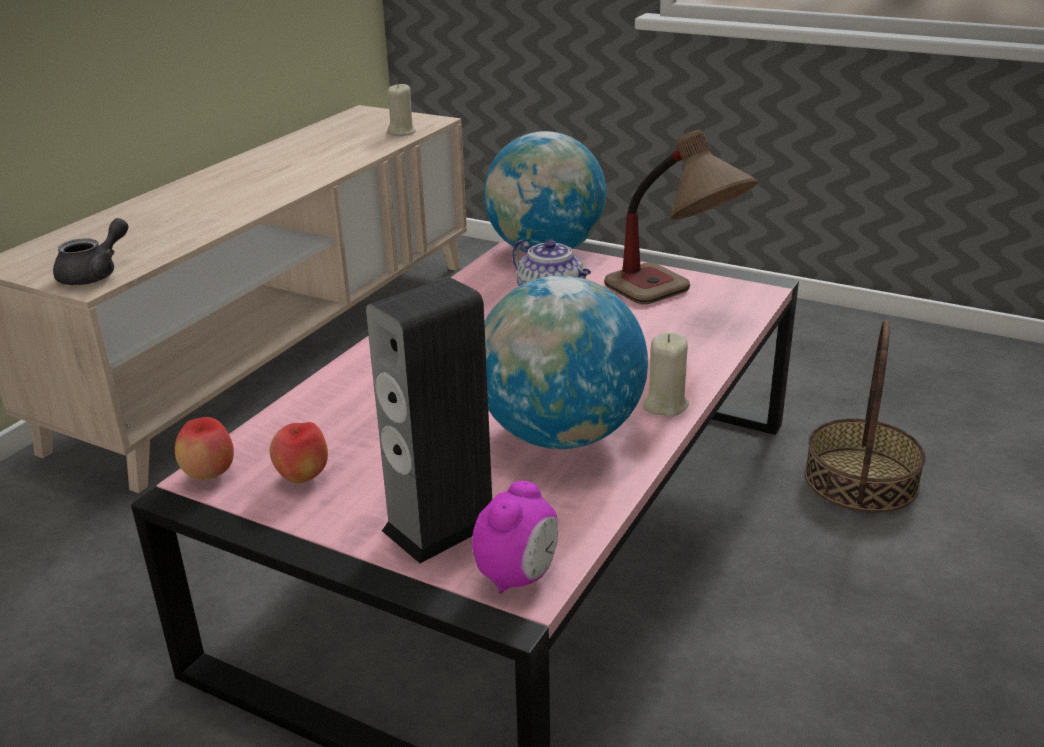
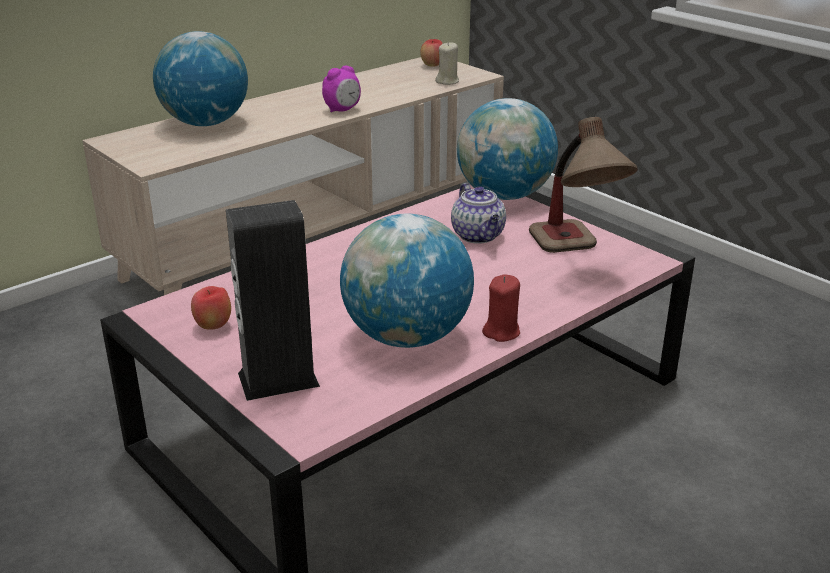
camera: 20 degrees right, 0 degrees up
(96, 274) = (159, 158): grey teapot -> none
(128, 222) = (205, 123): none -> globe
(209, 474) = (158, 311): apple -> apple (432, 65)
(518, 576) = (304, 425): alarm clock -> alarm clock (342, 110)
(665, 405) = (501, 332): beige candle -> red candle
(860, 479) = (713, 438): basket -> none

